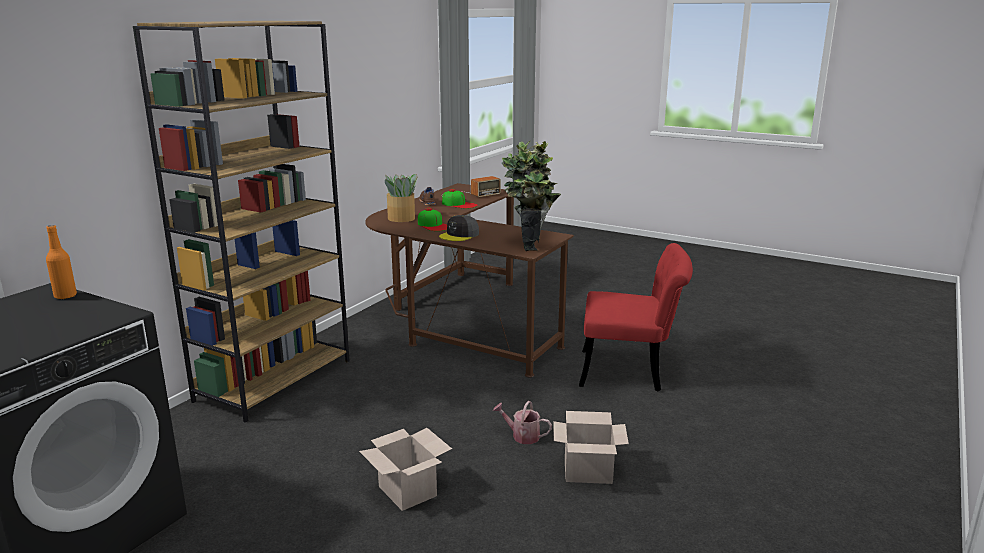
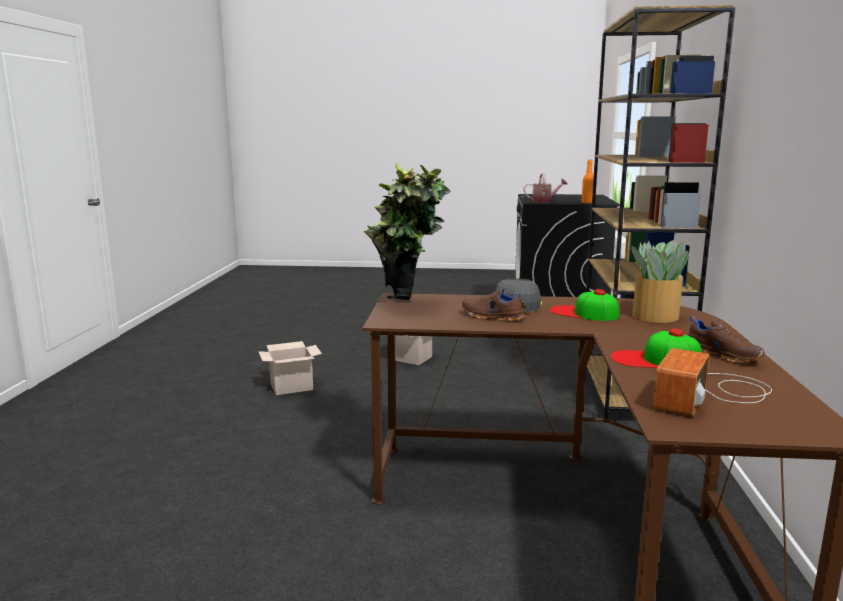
camera: 155 degrees right, 5 degrees down
(490, 230) = (491, 317): none -> brown shoe
(522, 436) = (357, 397): watering can -> watering can (544, 201)
(631, 372) = (263, 483): red chair -> none

